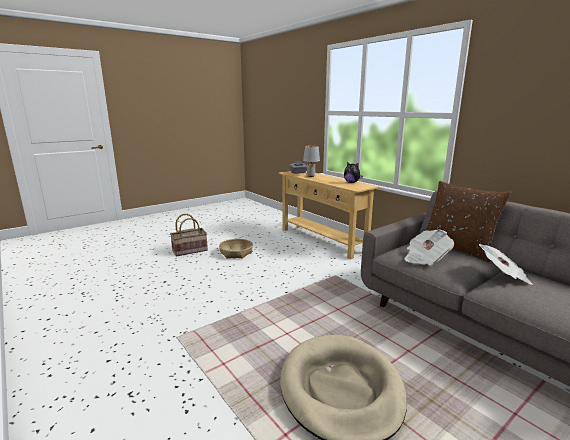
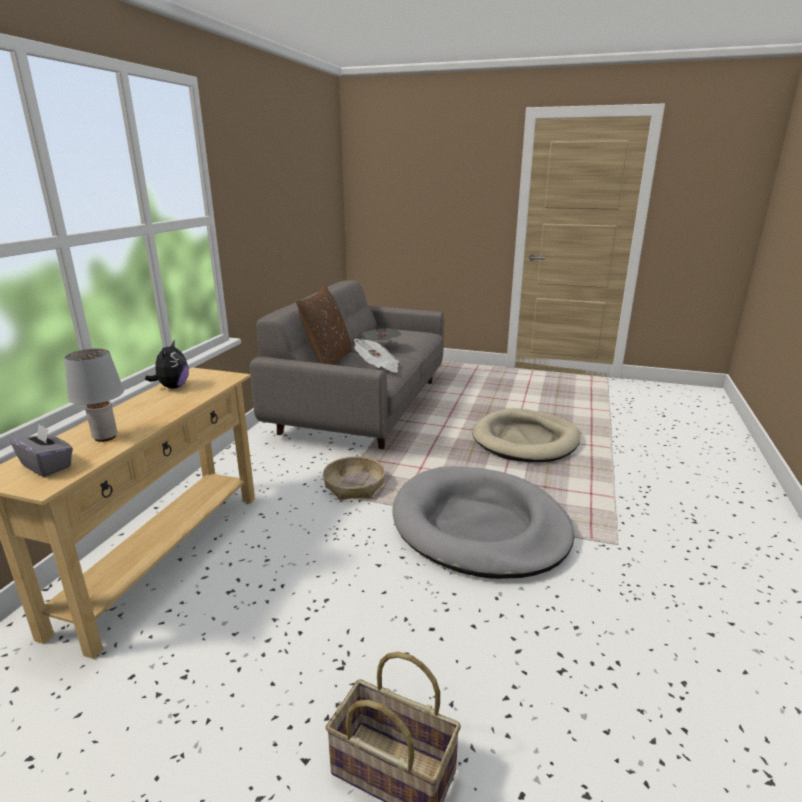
camera: 125 degrees left, 5 degrees up
(236, 253) = (332, 653): basket -> basket (354, 486)
(254, 302) = (479, 526): none -> grey dog bed

